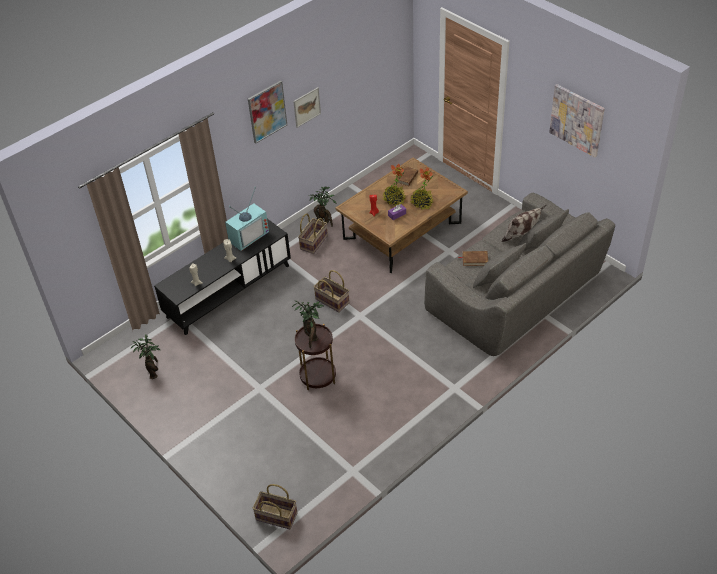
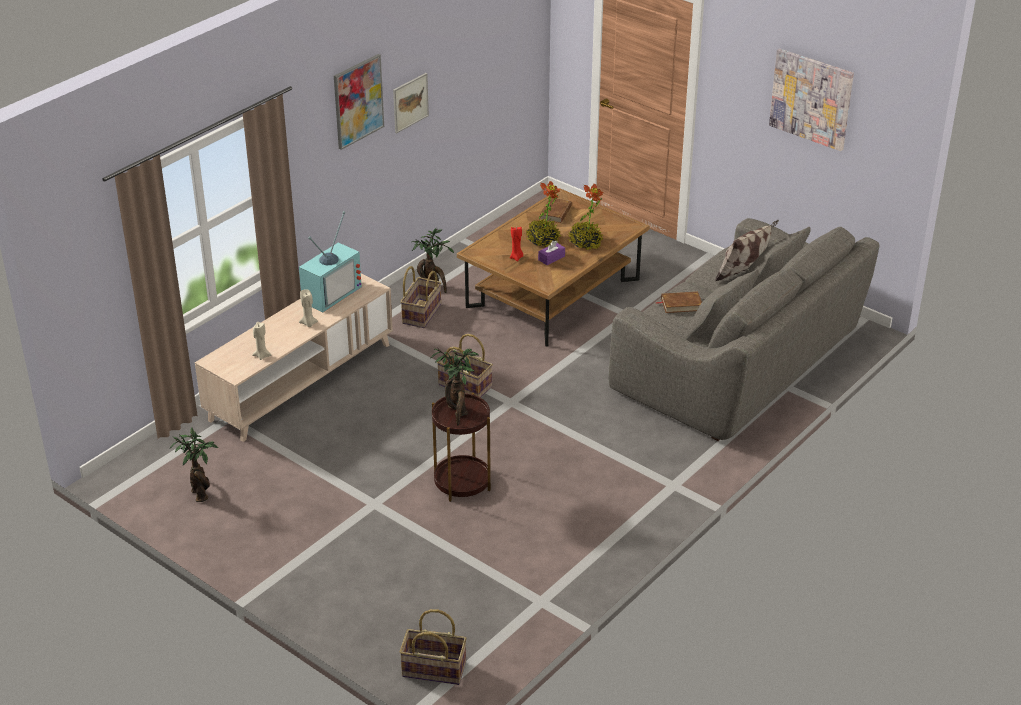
camera: 10 degrees left, 10 degrees down
(228, 291) = (301, 382): black tv stand -> beige tv stand

